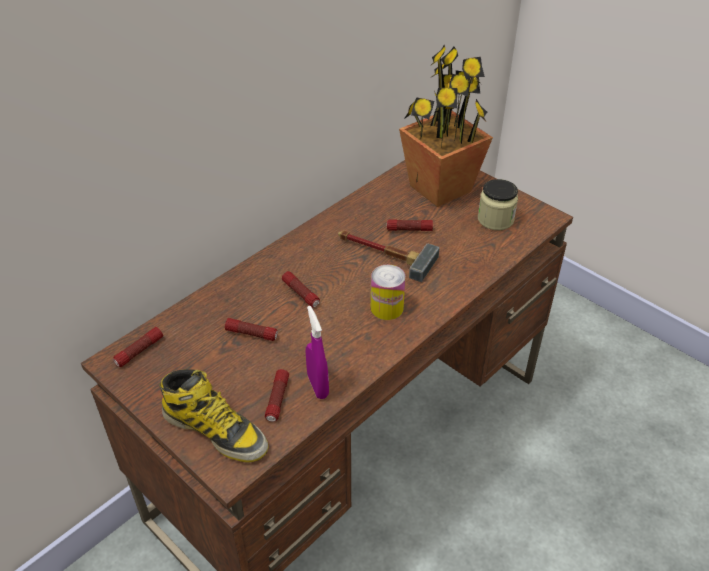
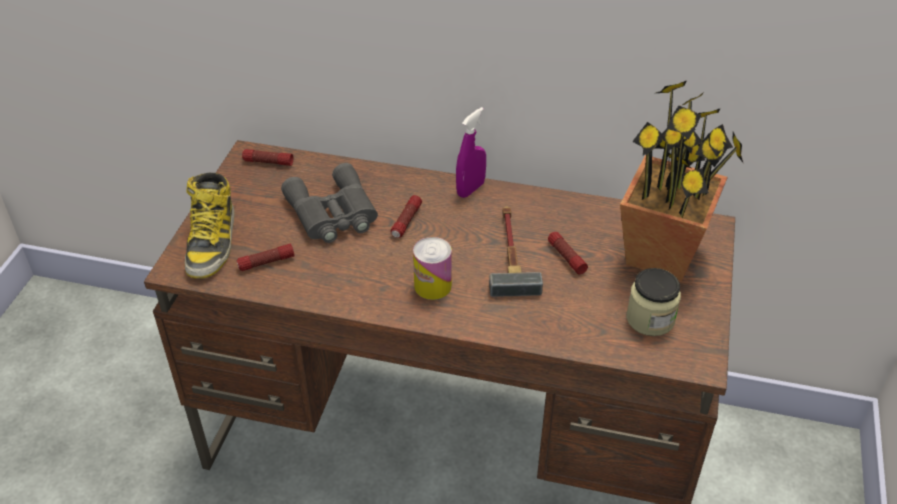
camera: 60 degrees right, 0 degrees up
(252, 334) = (332, 214): flashlight -> grey binoculars
(318, 386) = (298, 280): purple spray bottle -> purple spray bottle (470, 189)

